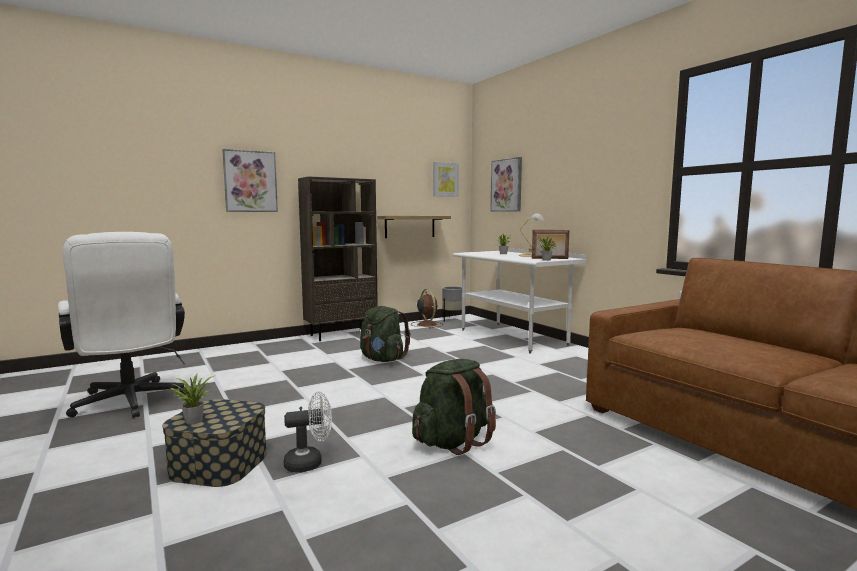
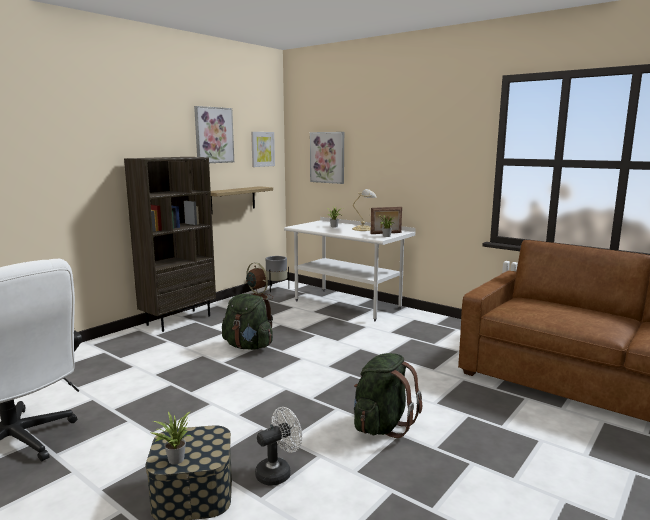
camera: 20 degrees left, 5 degrees up
(250, 181) = (72, 165): picture -> picture (214, 135)

